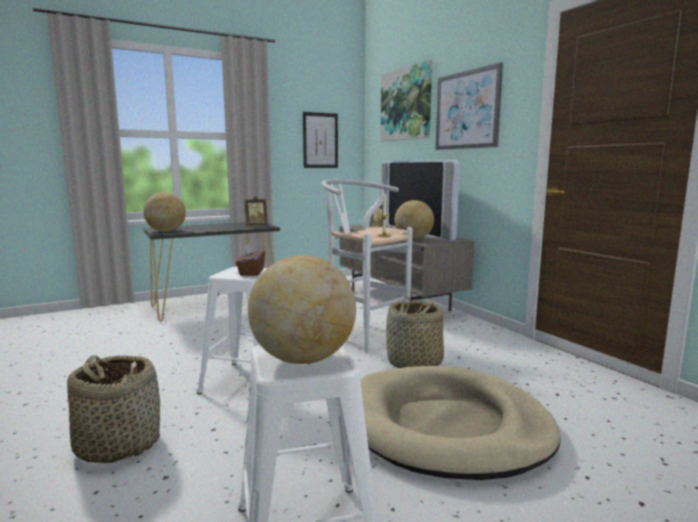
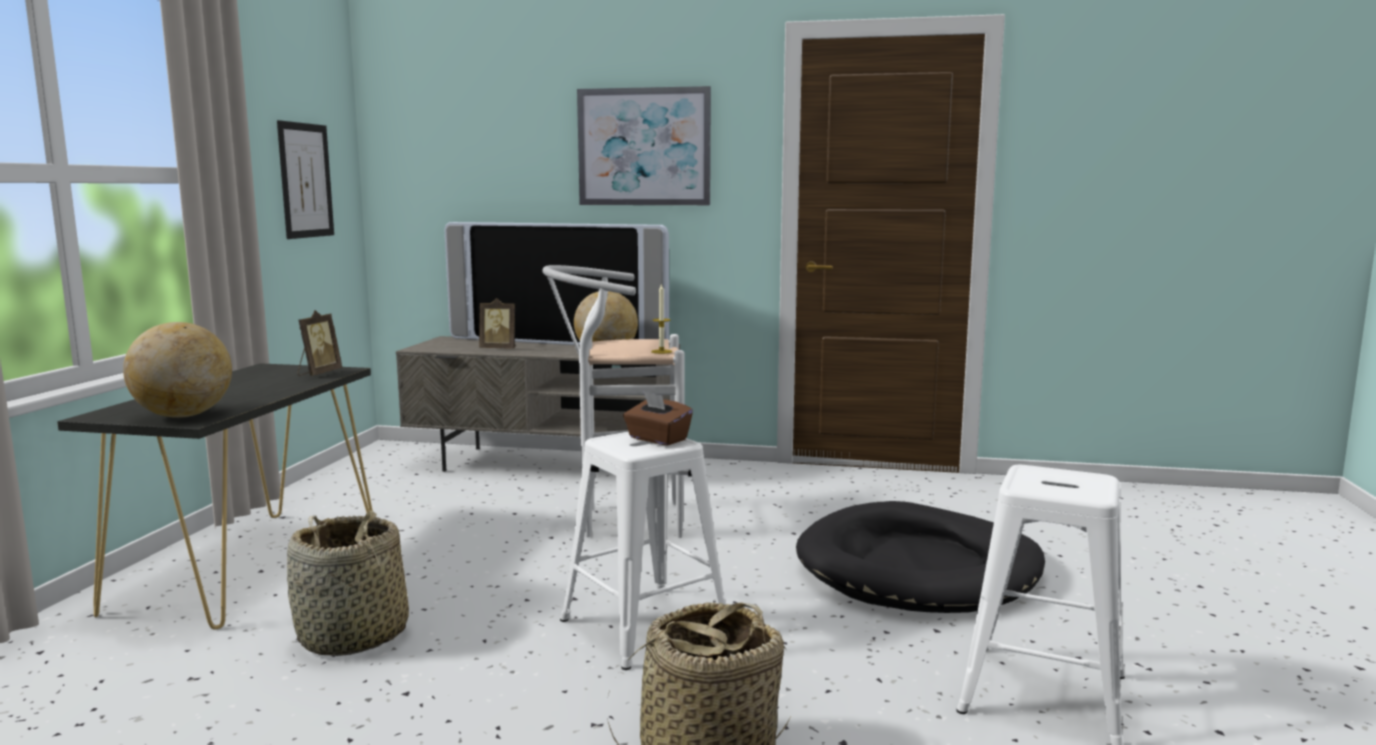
camera: 50 degrees left, 0 degrees up
(303, 359) = (1068, 483): globe -> none
(406, 104) = (491, 122): picture -> none
(414, 363) = (755, 528): basket -> basket (353, 636)
(446, 426) = (919, 568): beige dog bed -> black dog bed

